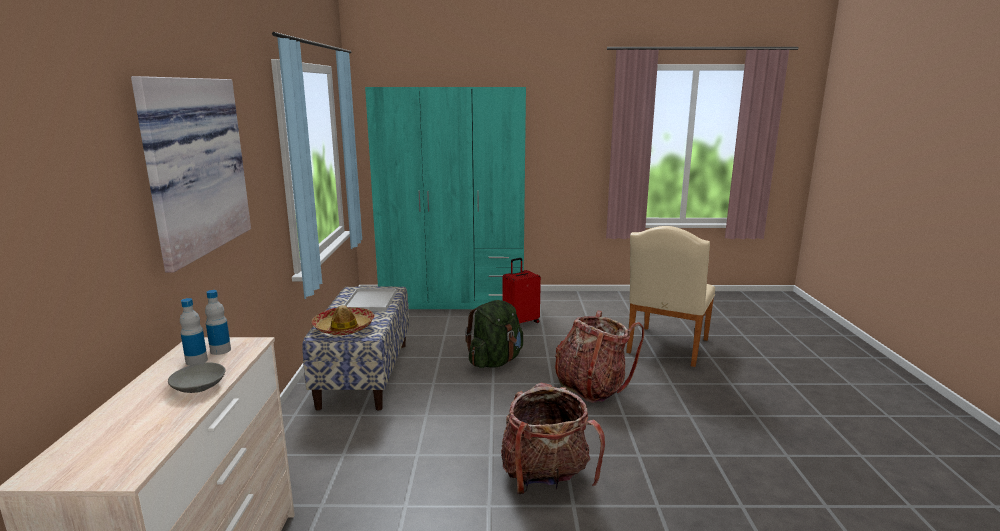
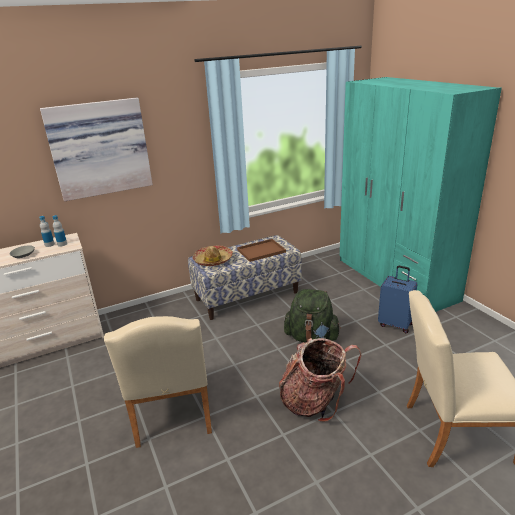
camera: 65 degrees right, 10 degrees up
(370, 300) = (262, 250): white tray -> brown tray
(521, 322) = (395, 324): red suitcase -> blue suitcase
(545, 478) = (172, 416): backpack -> beige chair

